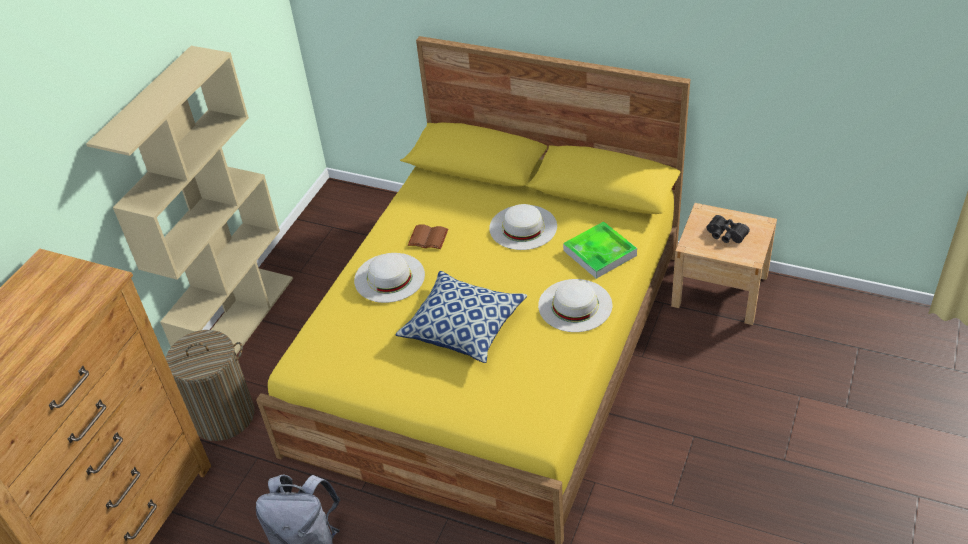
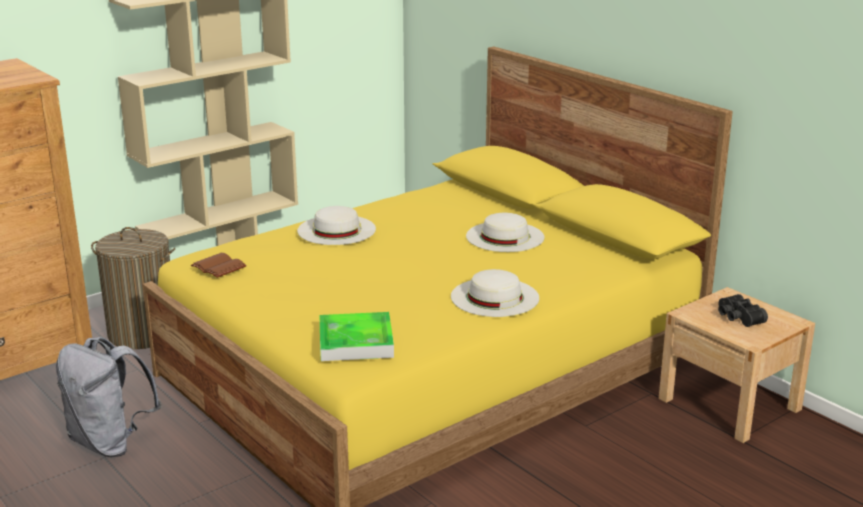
camera: 25 degrees right, 20 degrees down
(429, 237) = (405, 219): brown book -> brown book (220, 267)
(463, 327) = (367, 280): pillow -> none
(599, 253) = (563, 272): tray -> tray (356, 342)

